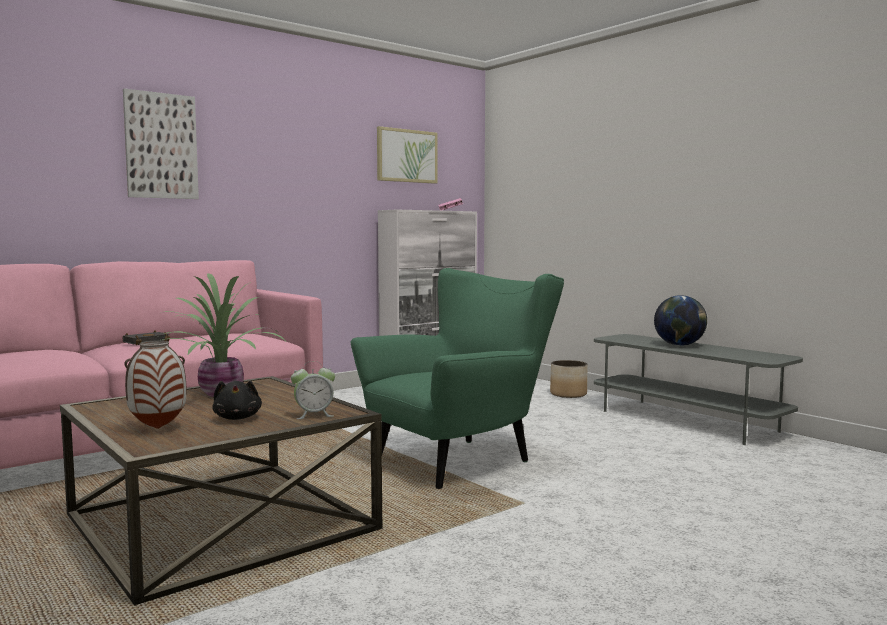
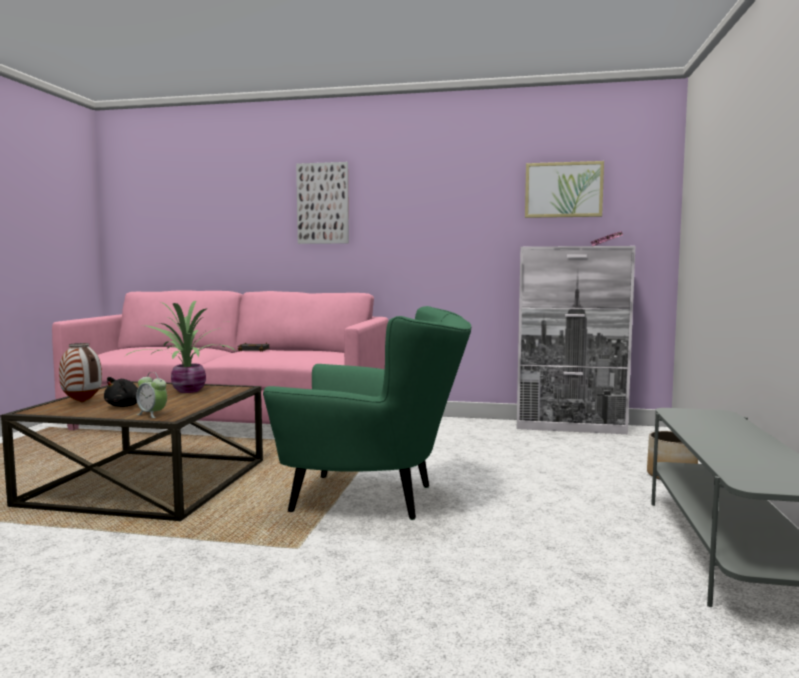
camera: 50 degrees right, 0 degrees up
(679, 345) = (729, 436): globe -> none

